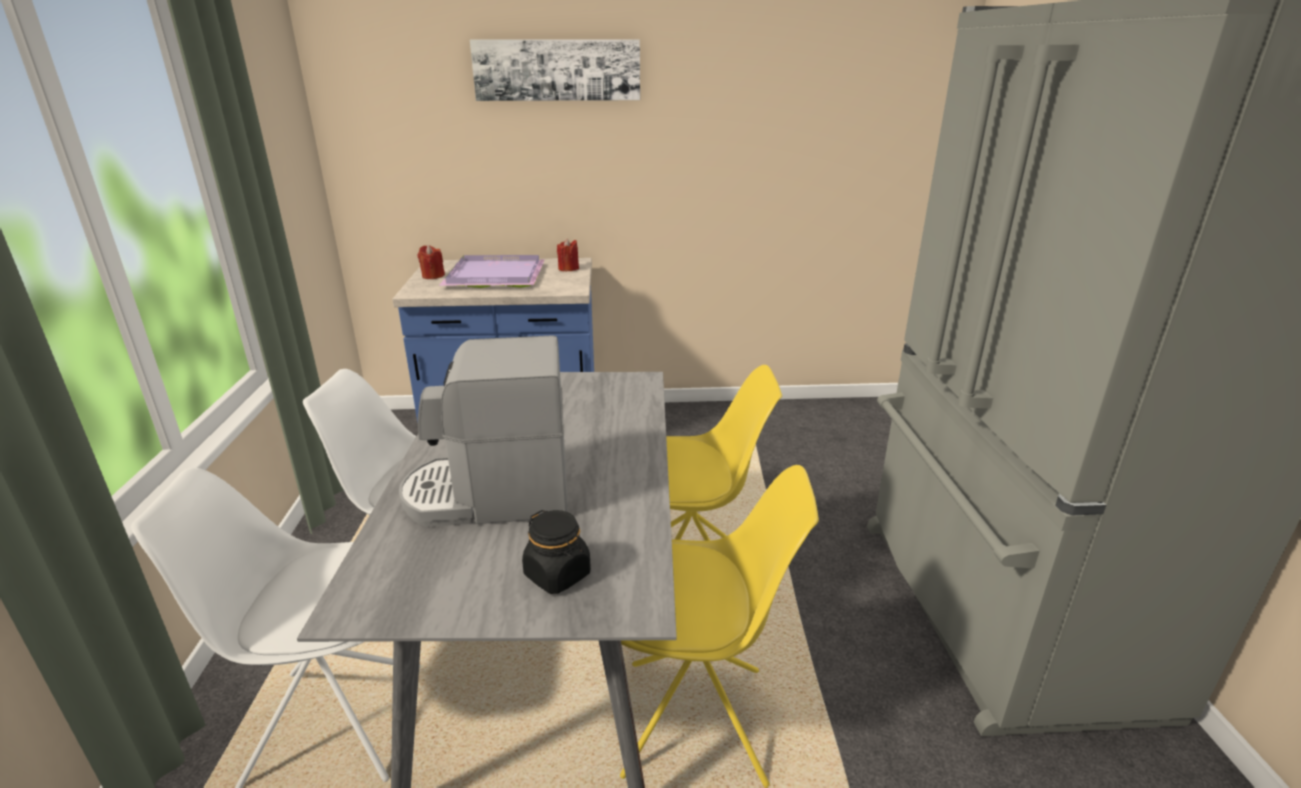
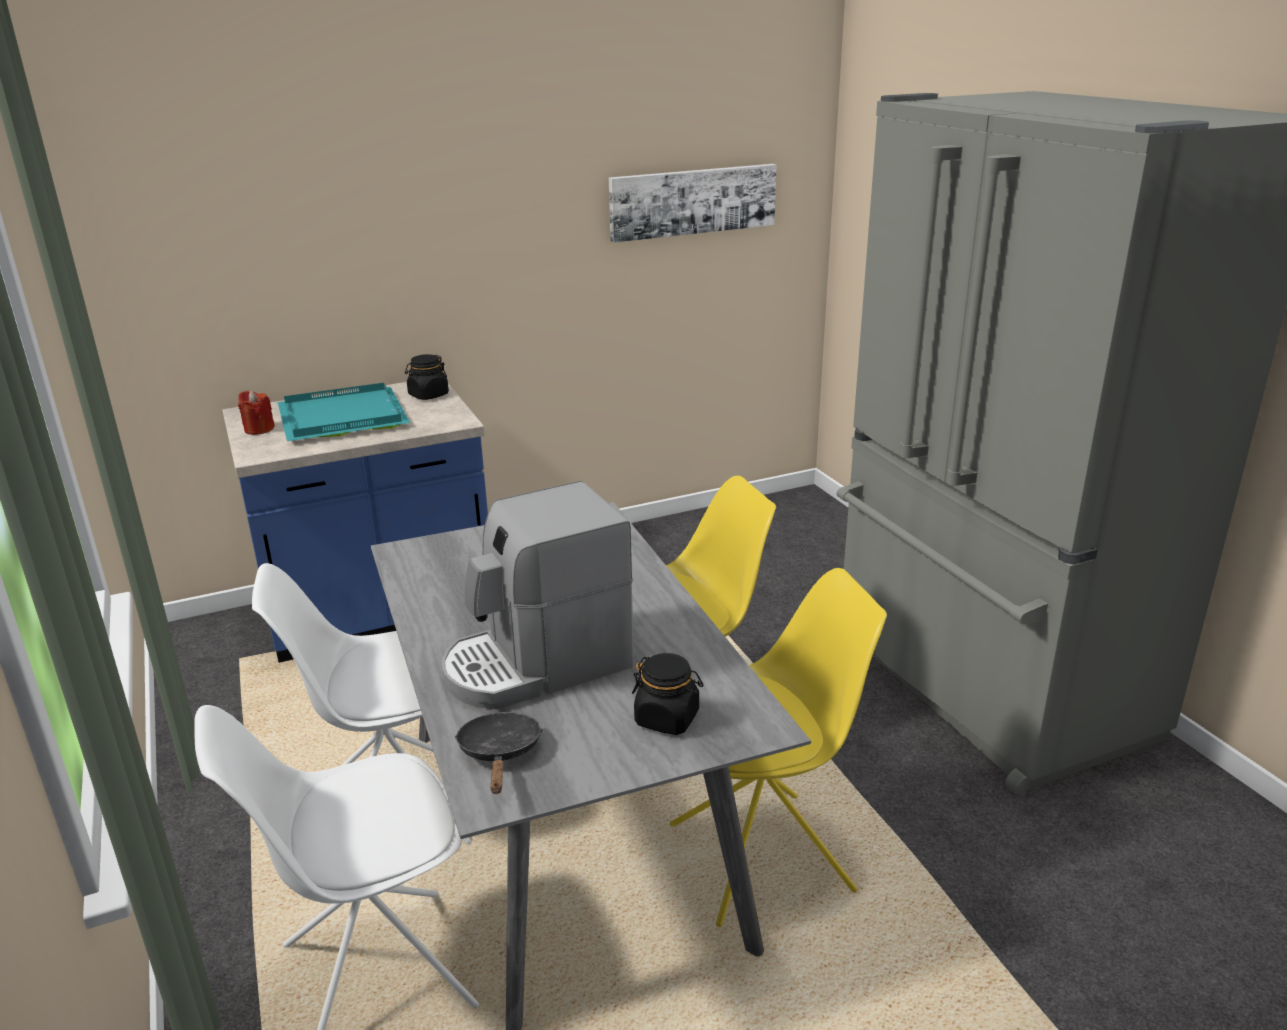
camera: 20 degrees left, 0 degrees up
(394, 569) = (500, 754): none -> black frying pan
(496, 276) = (345, 418): purple tray -> turquoise tray
(557, 70) = (382, 151): picture -> picture (692, 201)
(568, 269) = (428, 395): red candle -> black jar

